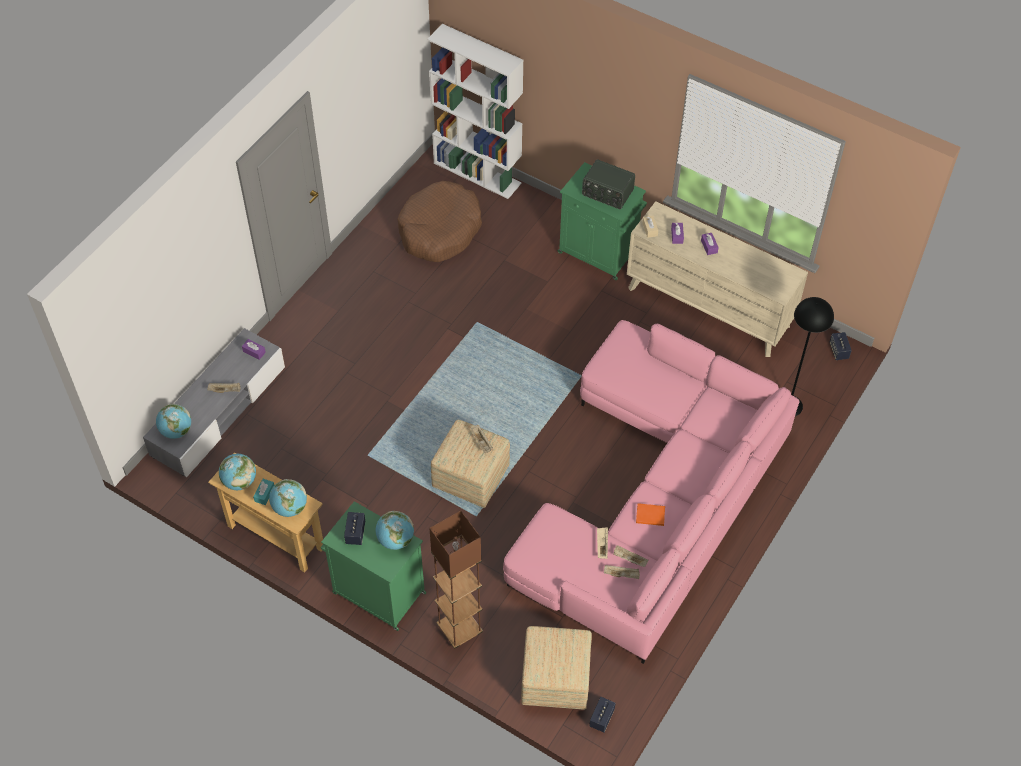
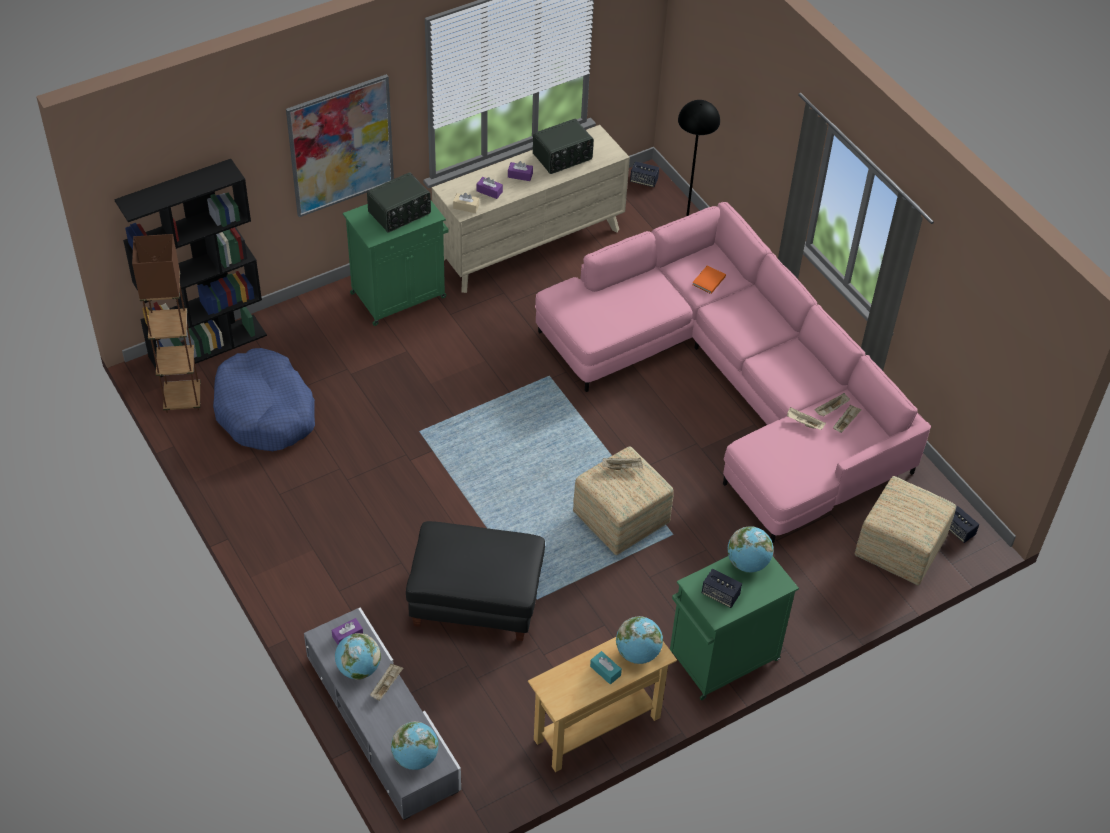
camera: 65 degrees left, 5 degrees down
(239, 481) = (573, 689): globe -> globe (358, 668)
(346, 419) = (475, 600): none -> black ottoman
(439, 230) = (265, 411): brown dog bed -> blue dog bed
(459, 629) = (804, 604): brown floor lamp -> brown floor lamp (182, 399)
(478, 173) = (208, 345): white bookcase -> black bookcase
(606, 116) = (341, 145): none -> picture
(649, 515) = (789, 372): orange book -> orange book (708, 281)
(750, 264) = (563, 157): none -> radio

